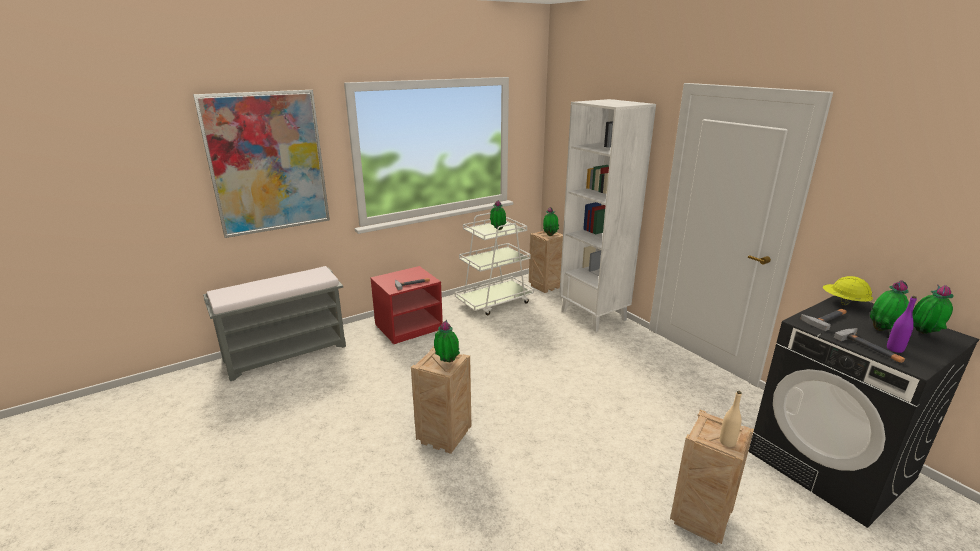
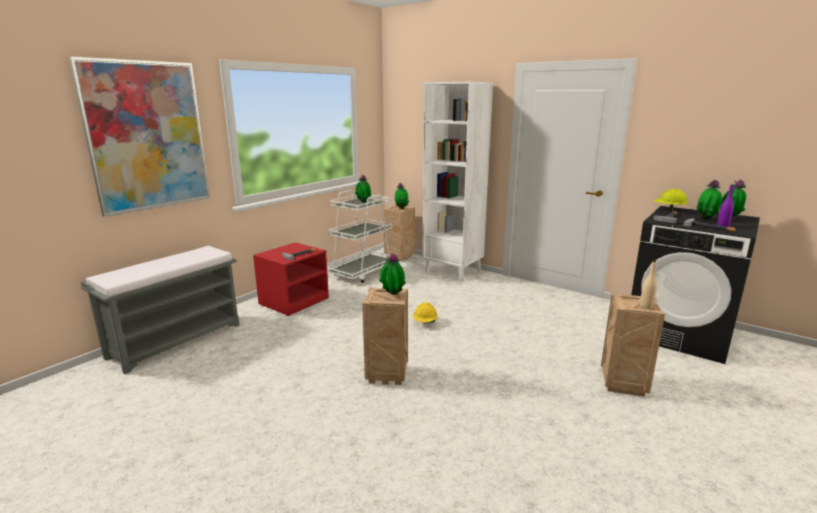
camera: 20 degrees left, 5 degrees down
(521, 380) = (425, 322): none -> yellow hard hat

